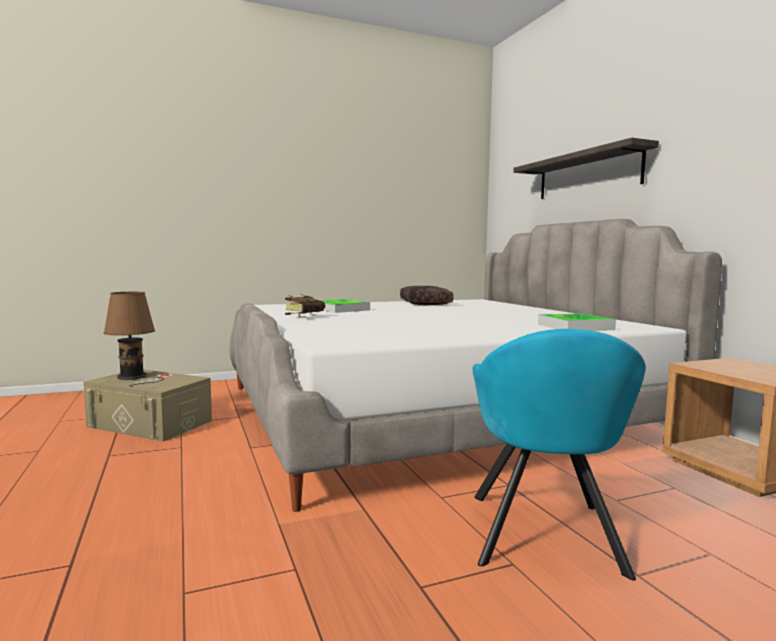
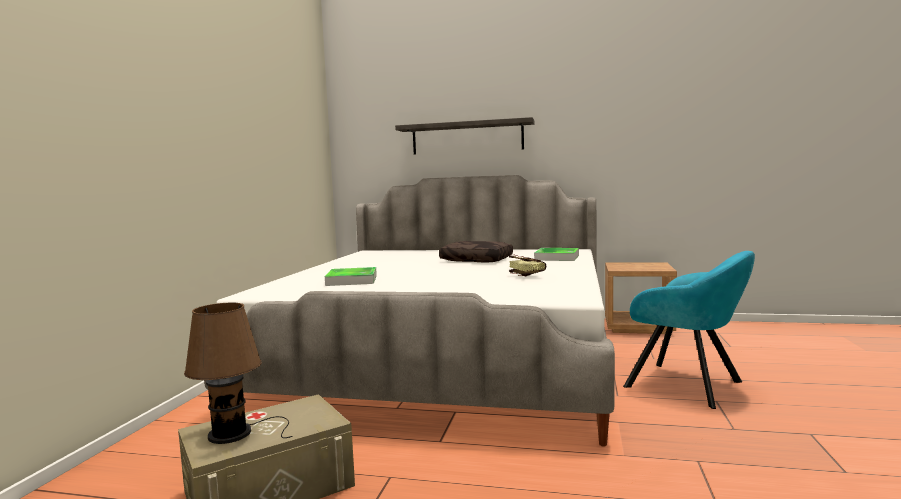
camera: 55 degrees left, 0 degrees up
(308, 317) = (391, 291): book -> book (524, 275)
(424, 303) = (358, 262): brown pillow -> brown pillow (475, 260)

